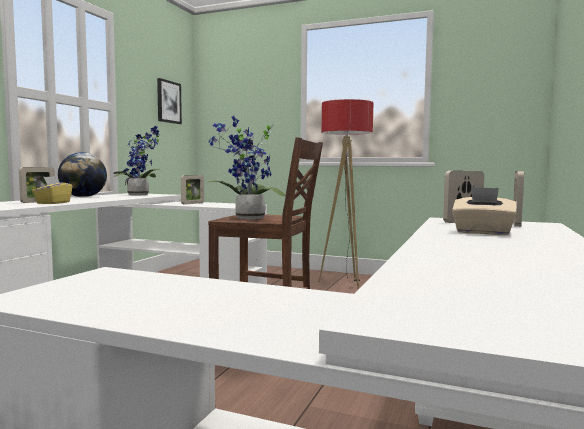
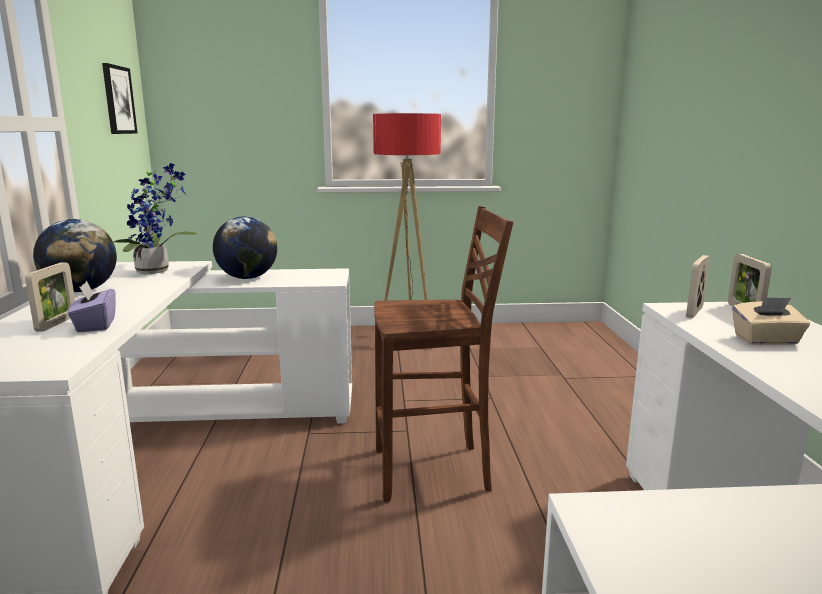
camera: 25 degrees left, 10 degrees up
(53, 203) = (95, 325): yellow tissue box -> purple tissue box
(193, 203) = (247, 278): picture frame -> globe
(247, 219) = (418, 319): potted plant -> none

